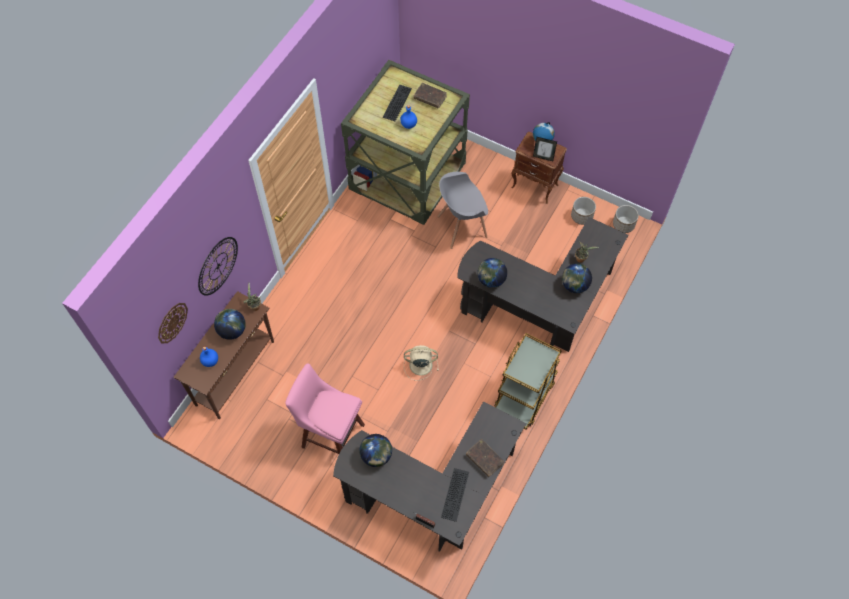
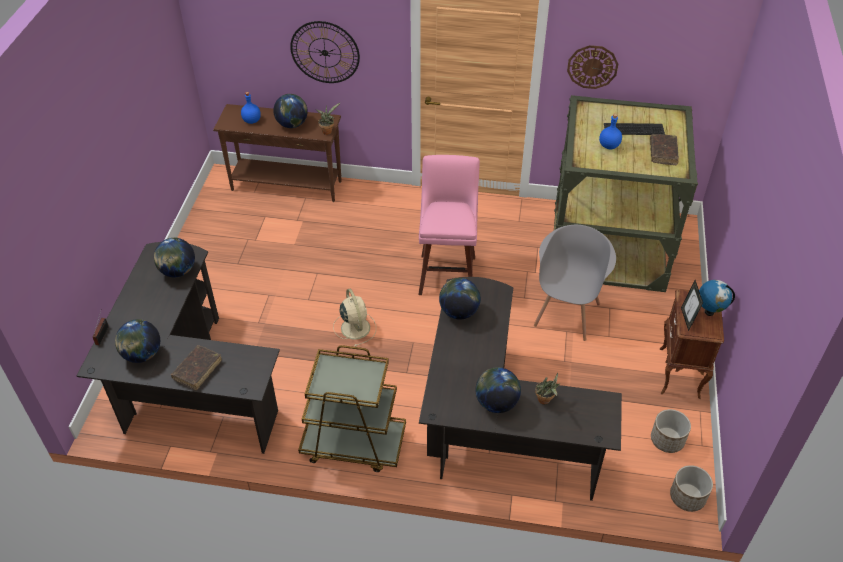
camera: 70 degrees right, 15 degrees down
(172, 322) = (244, 41): wall clock -> wall clock (592, 66)
(331, 435) = (239, 277): pink stool -> pink stool (447, 274)
(456, 495) = (142, 355): keyboard -> globe
(461, 227) = (566, 314): grey chair -> grey chair turned 60 degrees clockwise

